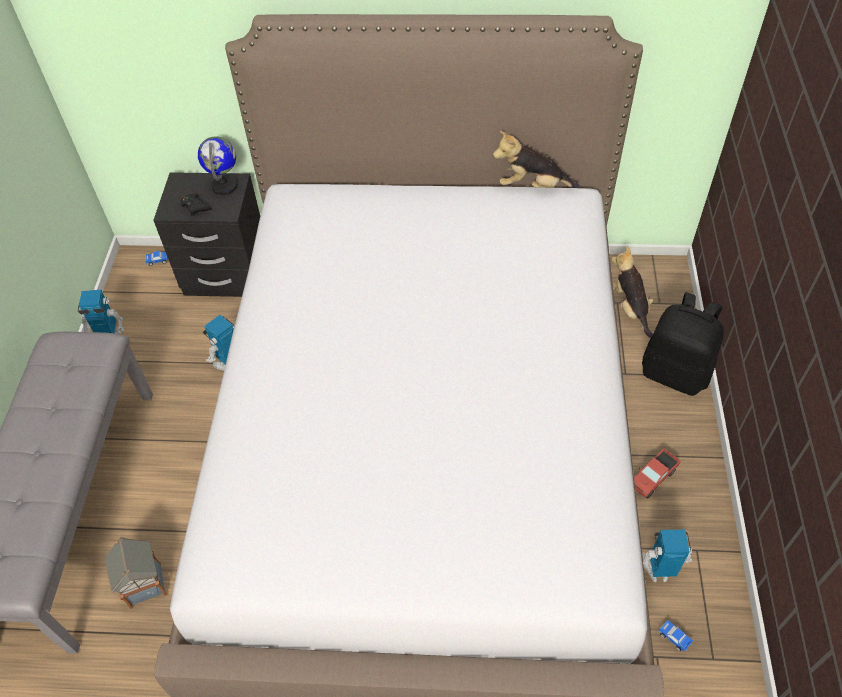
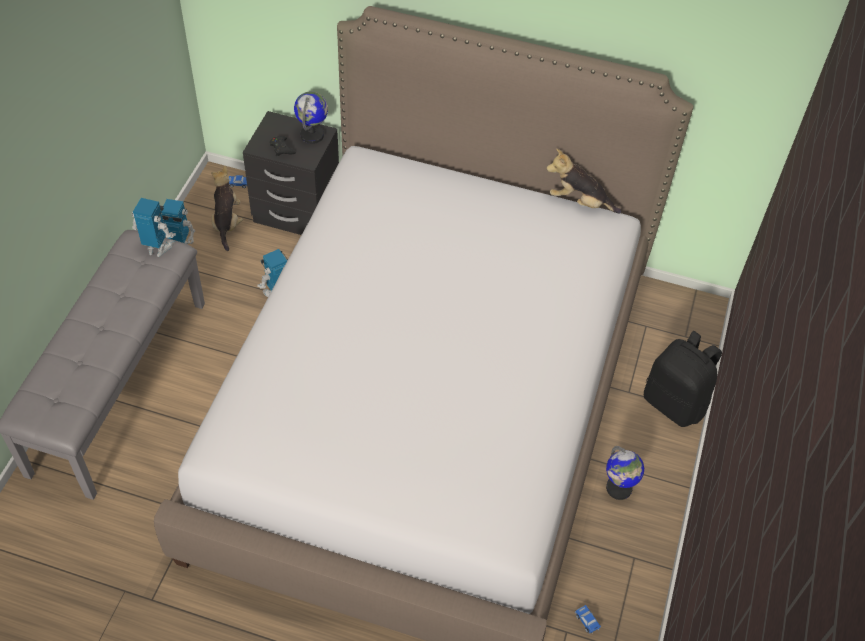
camera: 10 degrees right, 0 degrees up
(144, 584) = (159, 460): toy house -> none
(629, 308) = (655, 334): plush toy -> plush toy (227, 223)
(653, 478) = (618, 488): toy truck -> globe
(658, 570) = (593, 564): toy robot -> toy robot (158, 248)

